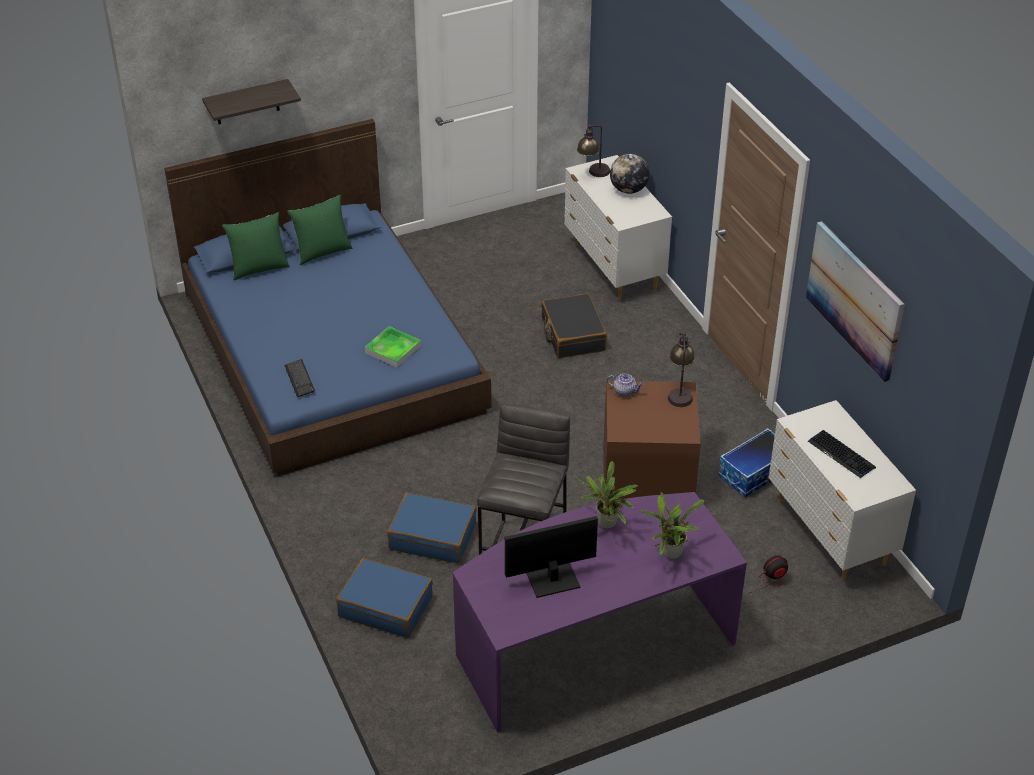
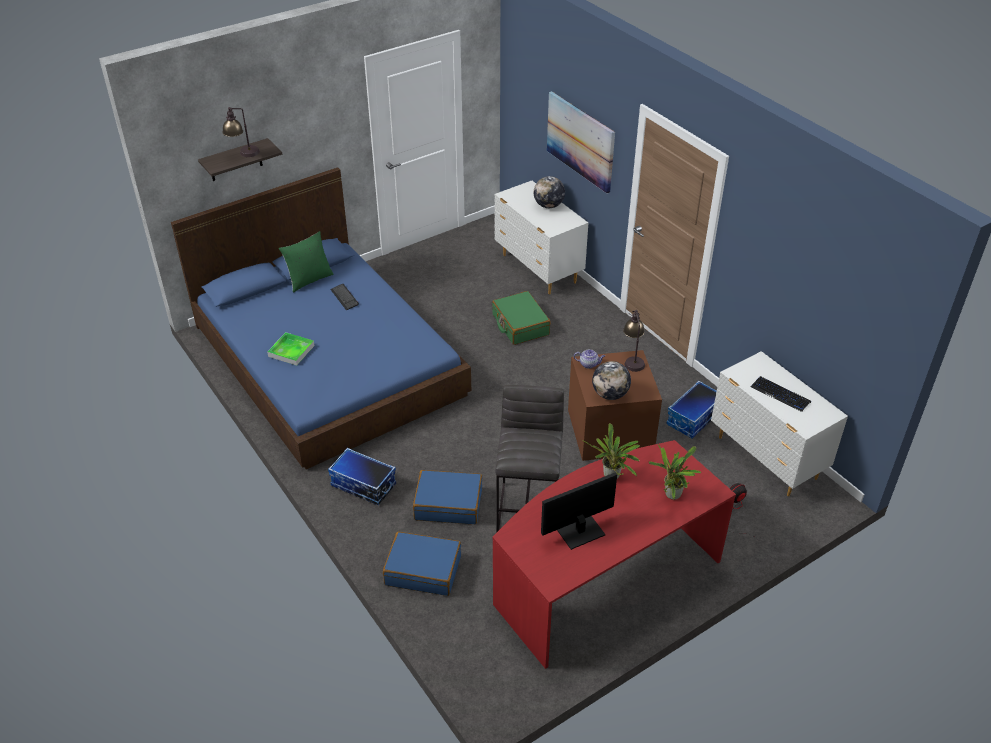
camera: 10 degrees left, 0 degrees up
(259, 268) = (259, 298): green pillow -> none
(299, 379) = (314, 385): keyboard -> keyboard (344, 297)
(339, 503) = (363, 485): none -> storage box
(393, 349) = (386, 352): tray -> tray (291, 351)
(572, 335) = (520, 325): black suitcase -> green suitcase
(592, 643) = (604, 578): purple desk -> red desk
(593, 174) = (517, 196): table lamp -> table lamp (243, 155)
(639, 430) = (610, 394): none -> globe
(855, 300) = (779, 266): picture -> picture (580, 141)

